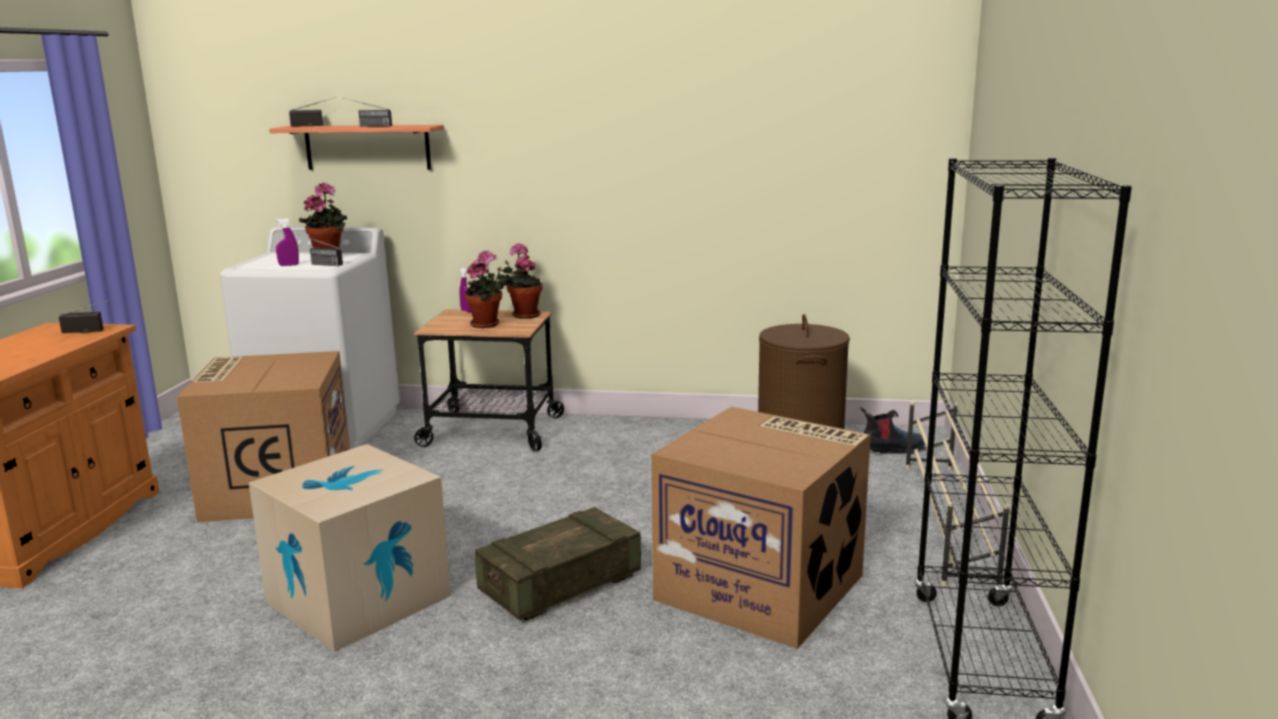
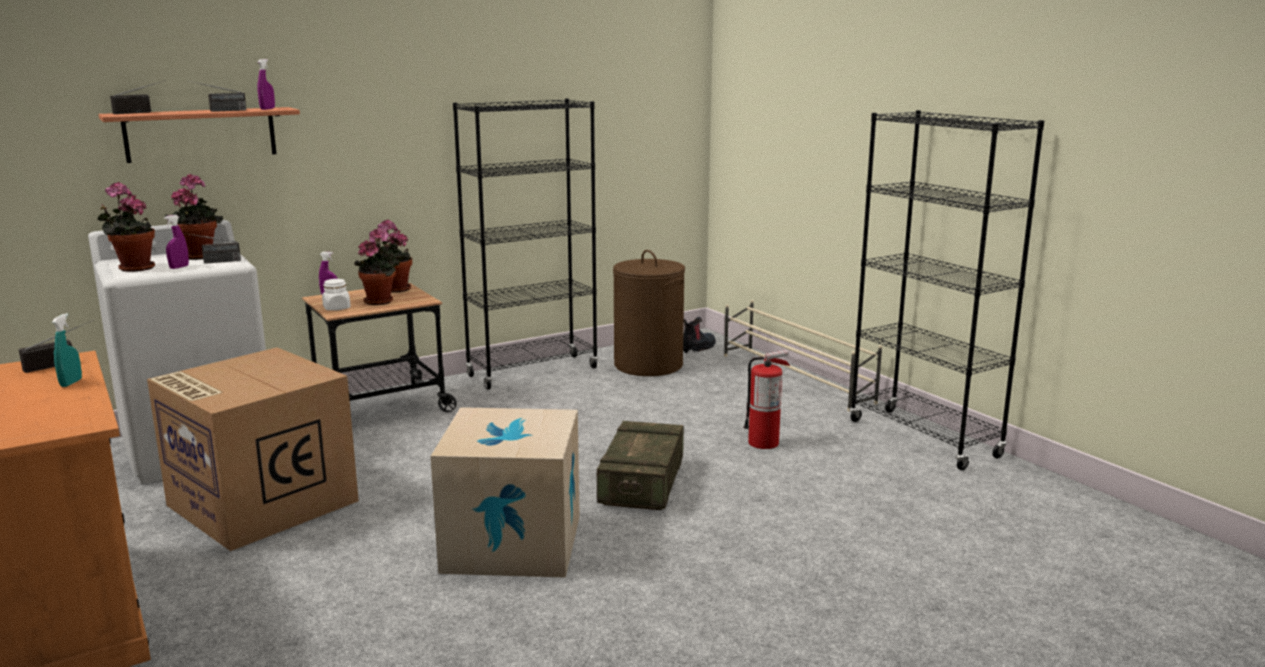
camera: 40 degrees left, 0 degrees up
(56, 347) = (71, 383): none -> turquoise spray bottle
(263, 261) = (133, 268): none -> potted plant
(410, 126) = (267, 109): none -> purple spray bottle
(442, 324) = (337, 308): none -> white jar
(673, 431) = (533, 372): none -> black bookcase
(763, 587) = (764, 443): cardboard box -> fire extinguisher

